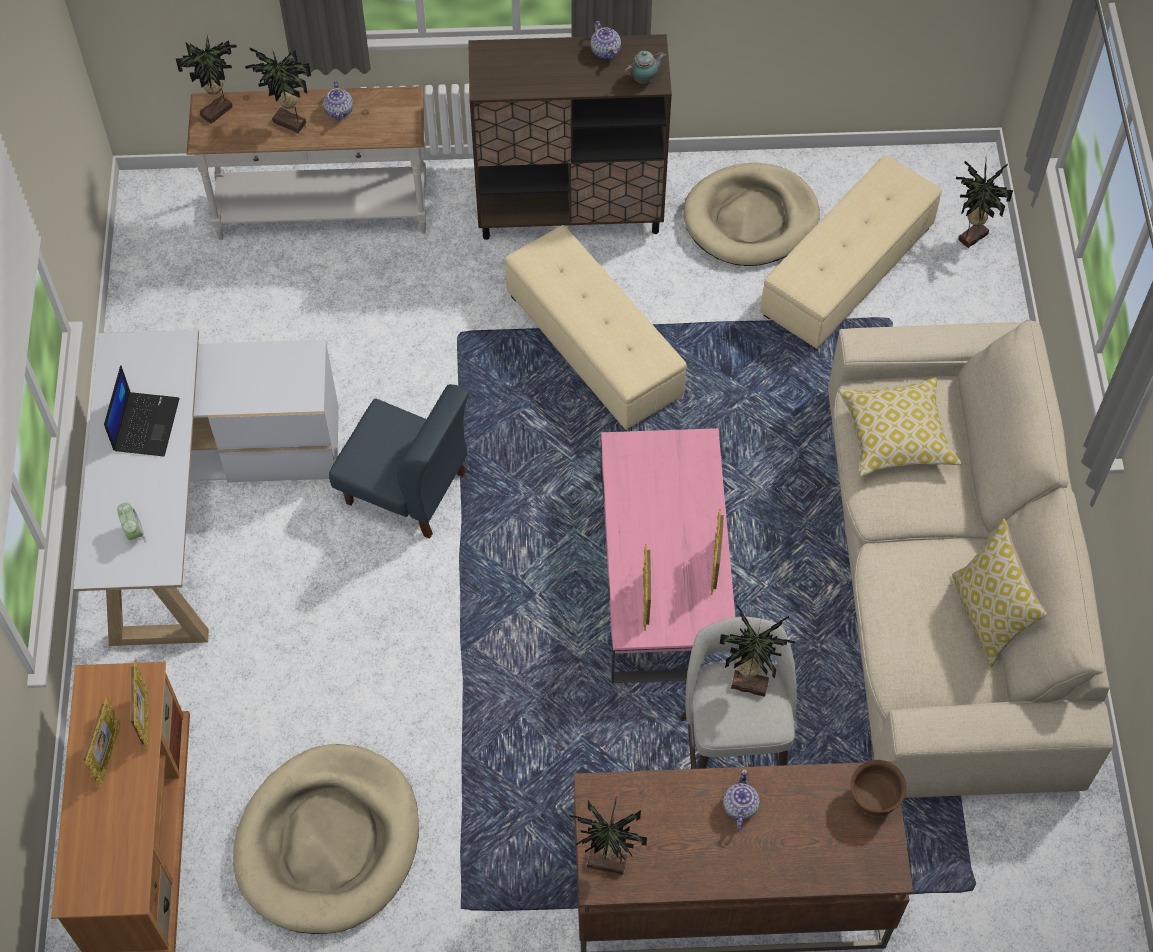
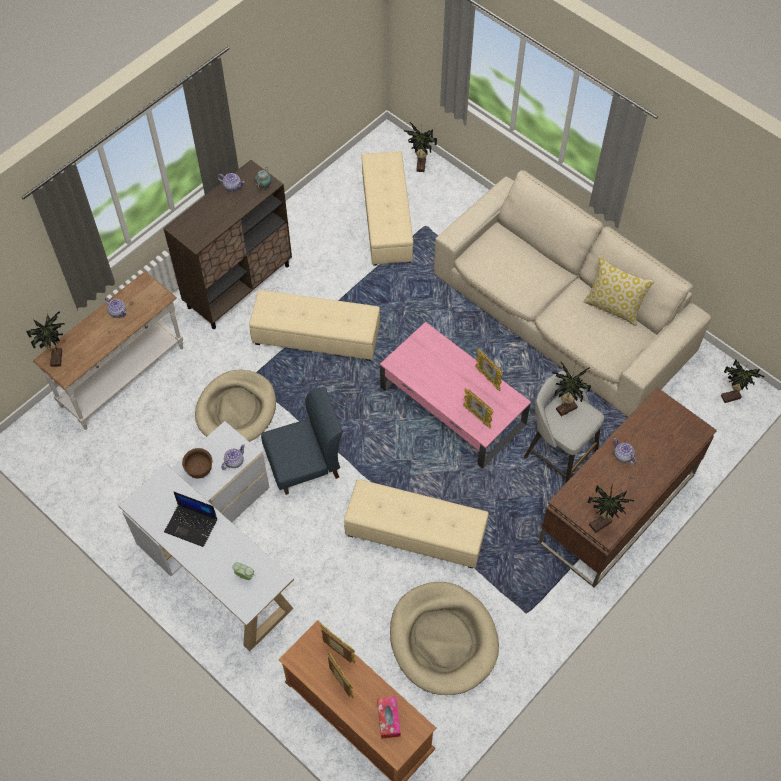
camera: 45 degrees left, 0 degrees up
(109, 850) = (388, 719): none -> tissue box
(145, 424) = (192, 525): laptop -> laptop turned 150 degrees clockwise
(281, 395) = (234, 461): none -> teapot
(289, 124) = (100, 337): potted plant -> potted plant (731, 398)
(441, 686) = (415, 533): none -> beige ottoman
(751, 219) = (322, 228): beige dog bed -> beige dog bed (236, 409)
(874, 798) = (665, 408): brown bowl -> brown bowl (199, 470)
(896, 436) = (503, 265): pillow -> none

